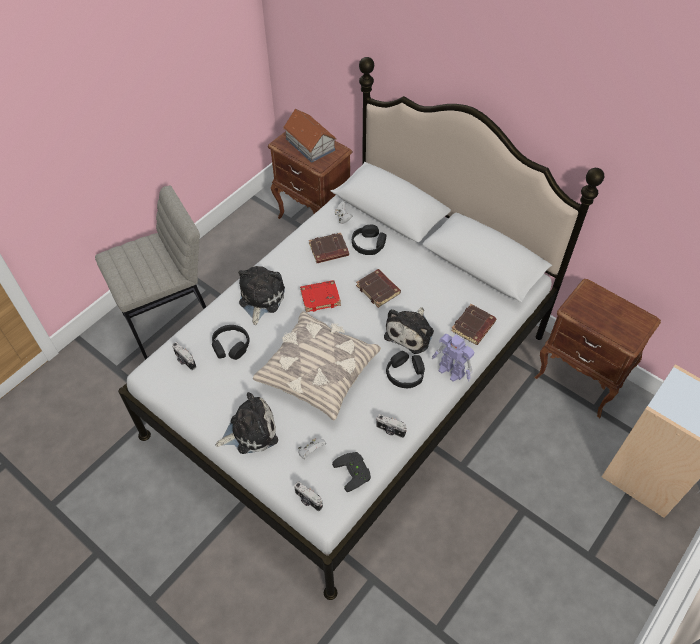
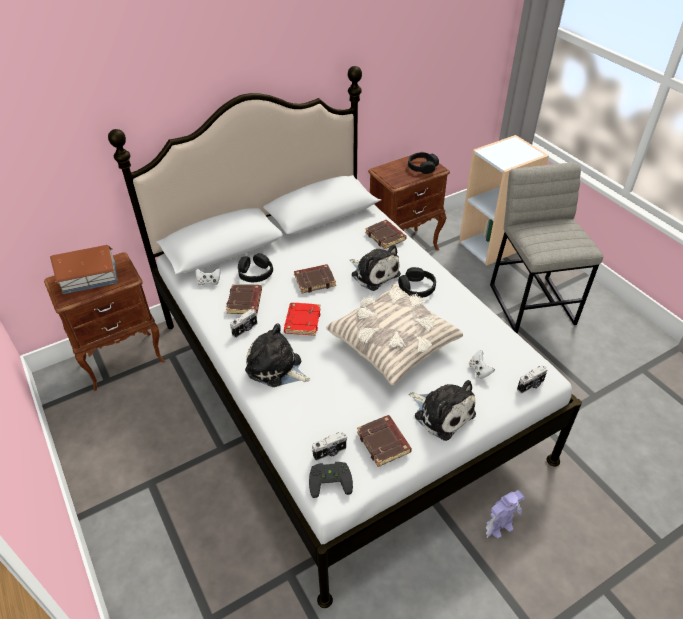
camera: 70 degrees left, 10 degrees down
(172, 321) = (172, 535): grey chair -> grey chair (531, 302)
(204, 395) = (384, 443): none -> brown book
(231, 346) = (329, 405): black headphones -> black headphones (422, 167)
(250, 431) = (442, 413): plush toy -> plush toy turned 135 degrees clockwise
(355, 471) = (508, 346): black game controller -> black game controller (330, 479)
(390, 430) = (472, 312): camera -> camera (245, 329)
(451, 371) = (424, 261): toy robot -> toy robot (500, 526)

